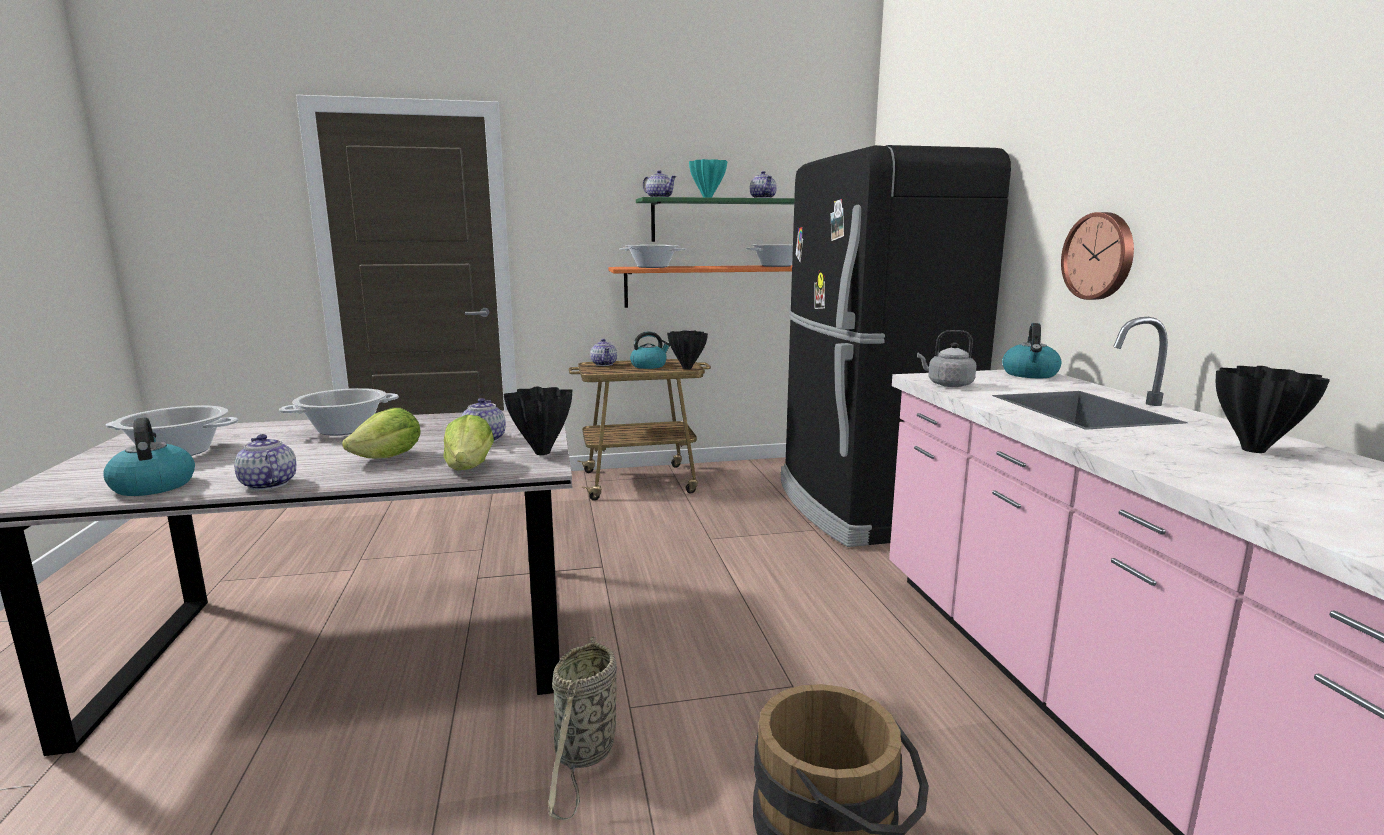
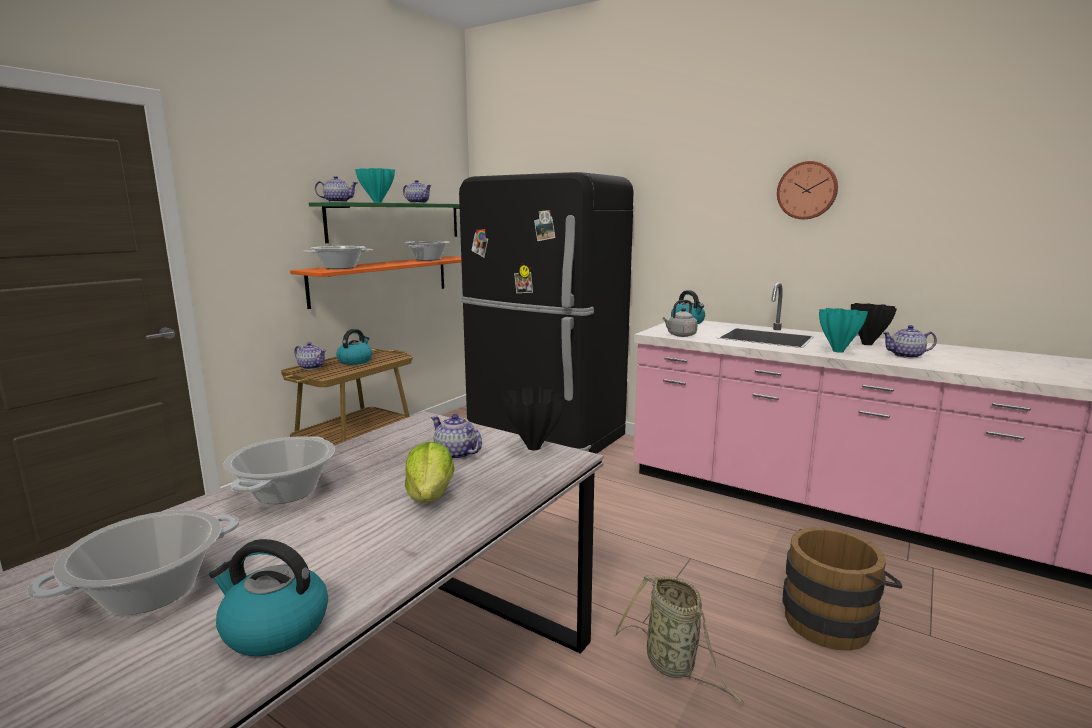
camera: 45 degrees left, 0 degrees up
(268, 484) = (407, 562): teapot -> teapot (906, 356)
(470, 467) = (522, 476): lettuce -> none
(687, 368) = (397, 357): black vase -> none
(1100, 256) = (714, 248): wall clock -> wall clock (807, 190)
(1132, 444) = (837, 351): none -> turquoise vase

